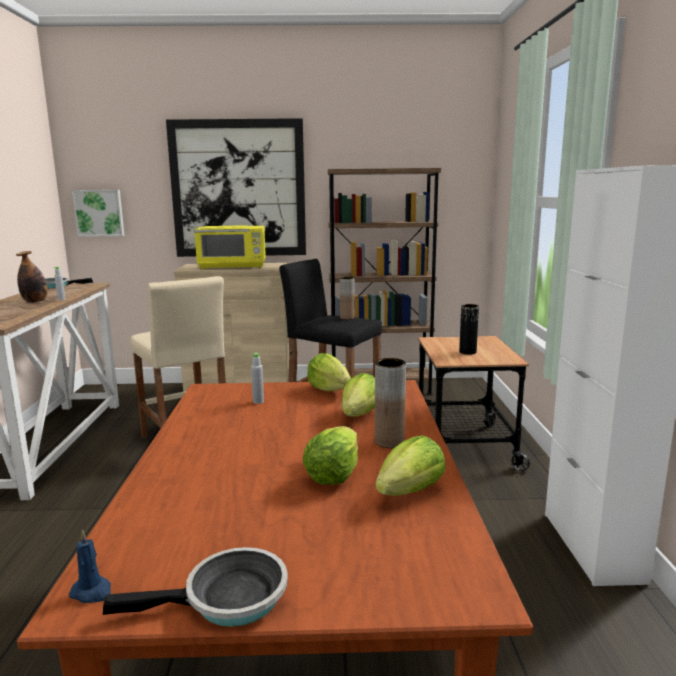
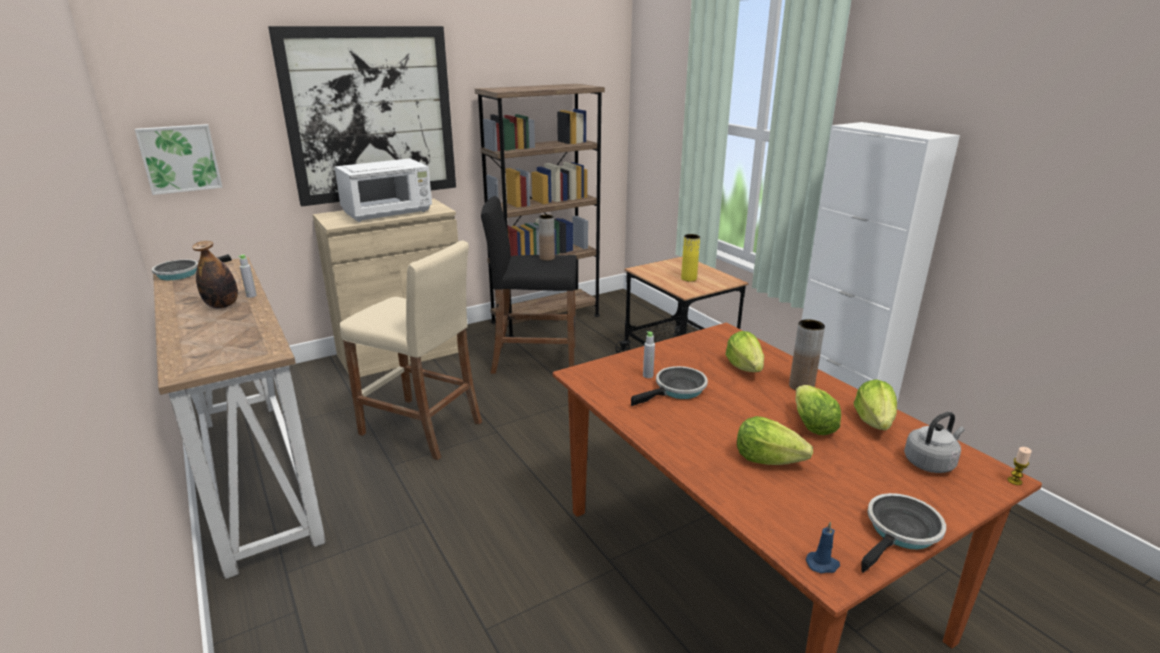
camera: 30 degrees left, 10 degrees up
(233, 267) = (388, 213): yellow microwave -> white microwave
(261, 417) = (677, 390): none -> frying pan
(329, 390) = (682, 348): lettuce -> lettuce (767, 459)
(404, 548) = (930, 462): none -> grey kettle
(467, 352) = (688, 279): black vase -> yellow vase
(487, 607) = (1014, 481): none -> candle

